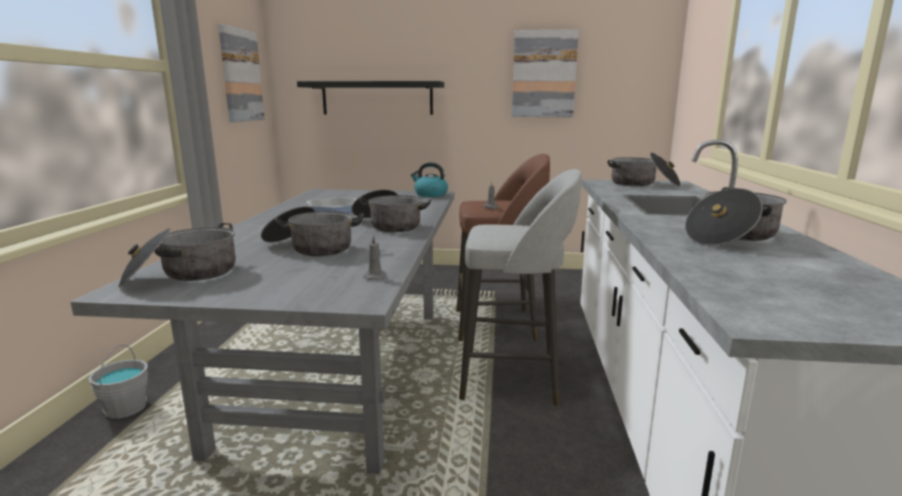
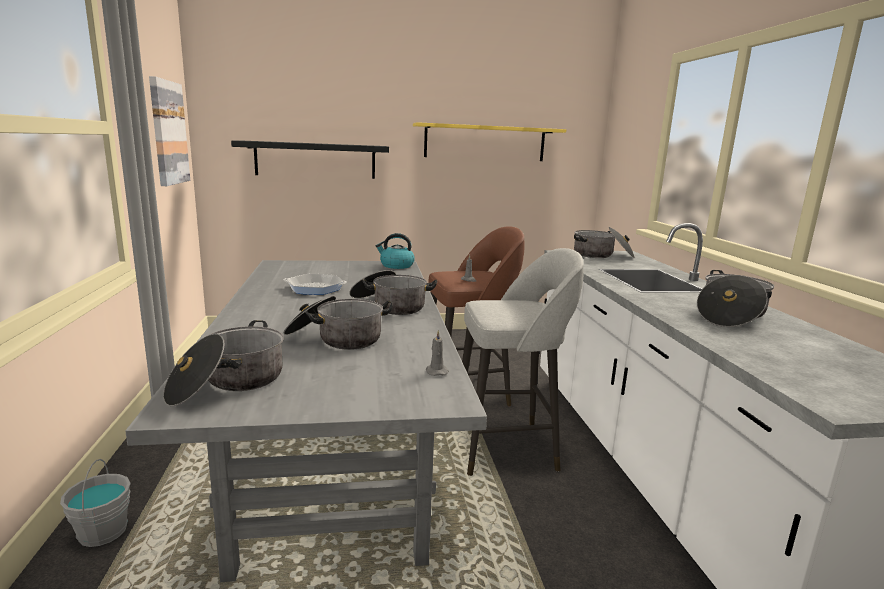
camera: 15 degrees left, 0 degrees up
(544, 74) = (485, 143): picture -> yellow shelf

